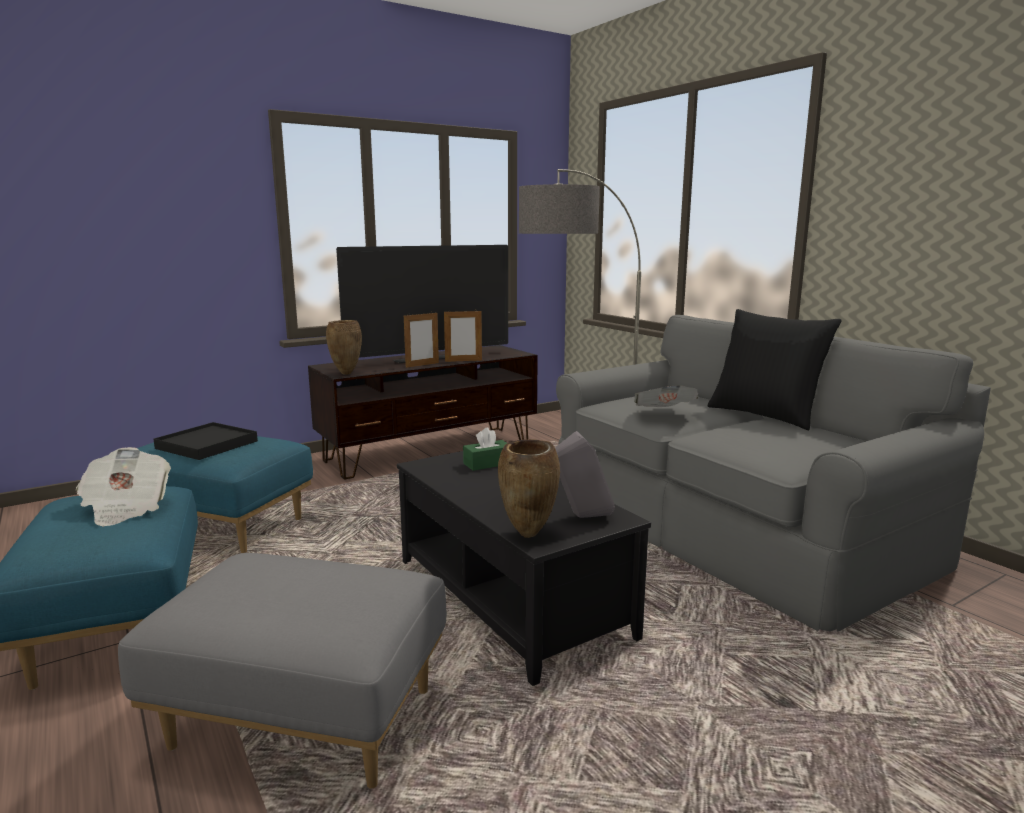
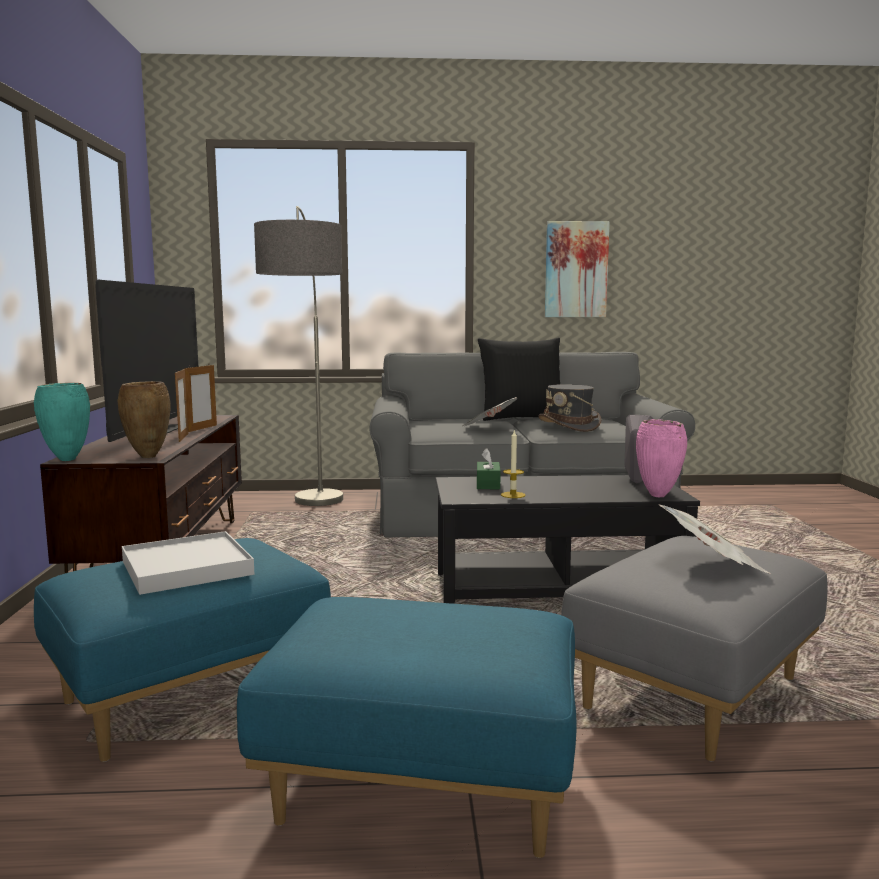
camera: 60 degrees left, 5 degrees down
(126, 508) = (400, 614): newspaper -> newspaper (712, 565)
(206, 445) = (186, 568): black tray -> white tray
(322, 365) = (66, 460): none -> turquoise vase
(455, 478) = (513, 495): none -> candle
(528, 535) = (659, 496): brown vase -> pink vase
(746, 438) = (569, 426): none -> grey hat
(946, 219) = (576, 269): none -> picture

